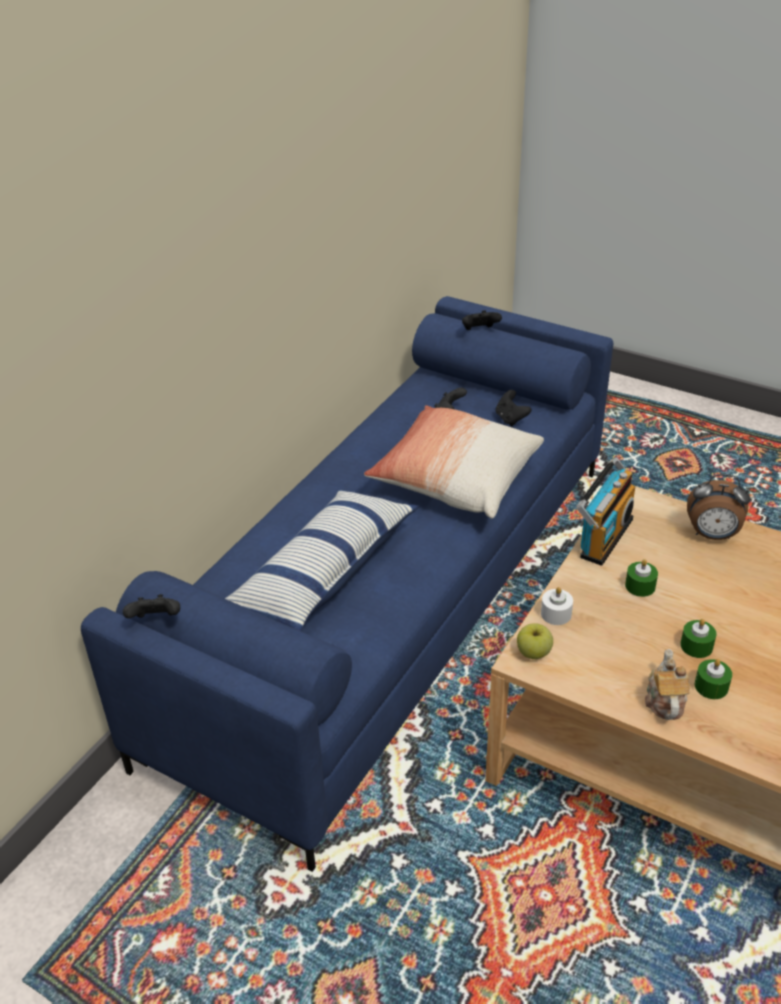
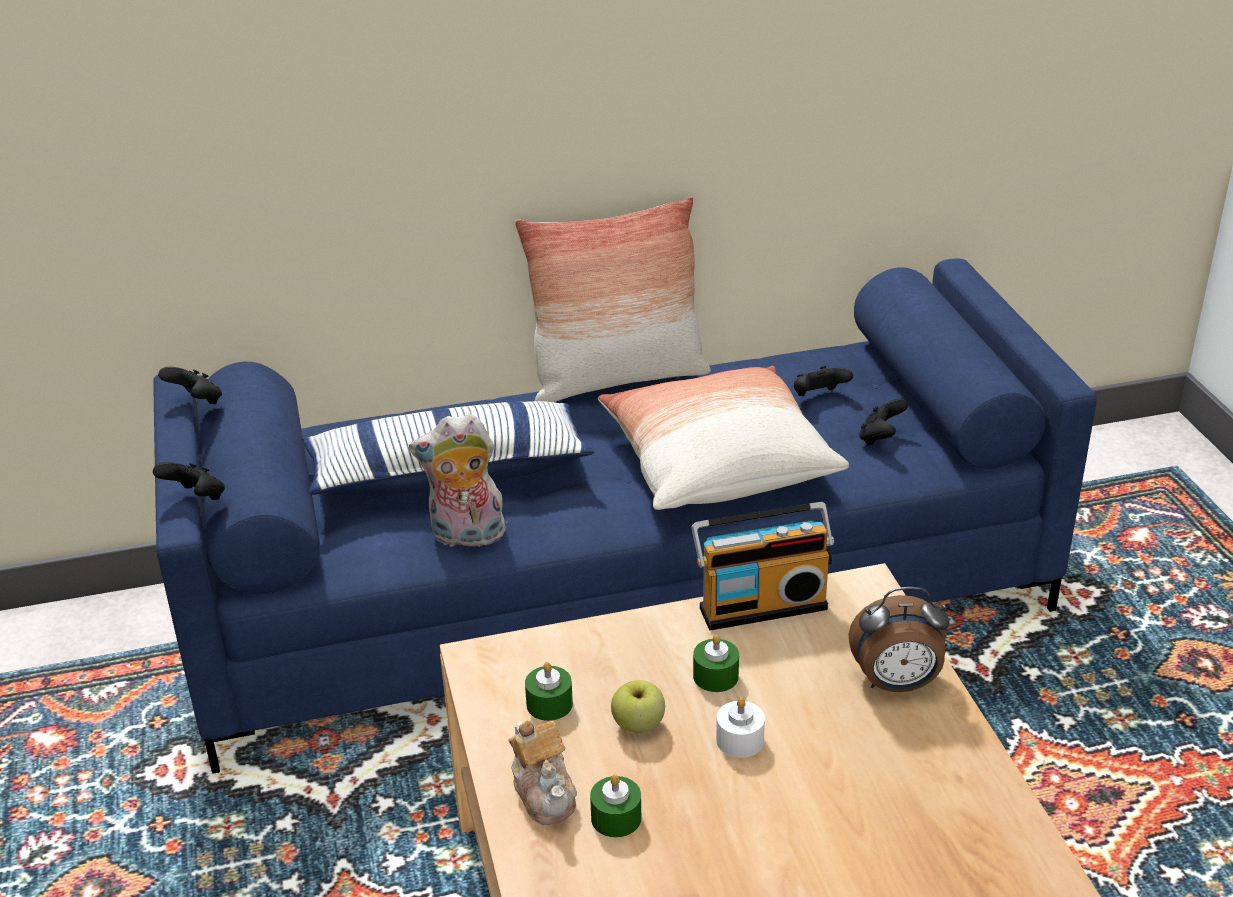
camera: 45 degrees right, 5 degrees down
(327, 462) = (617, 379): none -> pillow
(393, 603) = (466, 537): none -> plush toy
(479, 331) = (927, 309): black game controller -> black game controller (196, 498)
(534, 653) = (498, 659): apple -> apple (638, 725)
(556, 614) = (581, 641): white candle -> white candle (740, 740)
(664, 700) = (545, 792): teapot -> teapot turned 105 degrees clockwise
(696, 646) = (671, 772): green candle -> green candle (549, 704)
(712, 535) = (896, 684): alarm clock -> alarm clock turned 60 degrees counterclockwise

